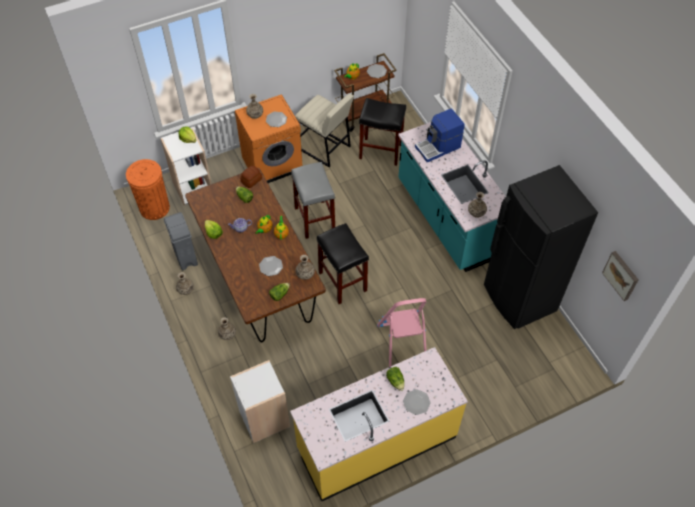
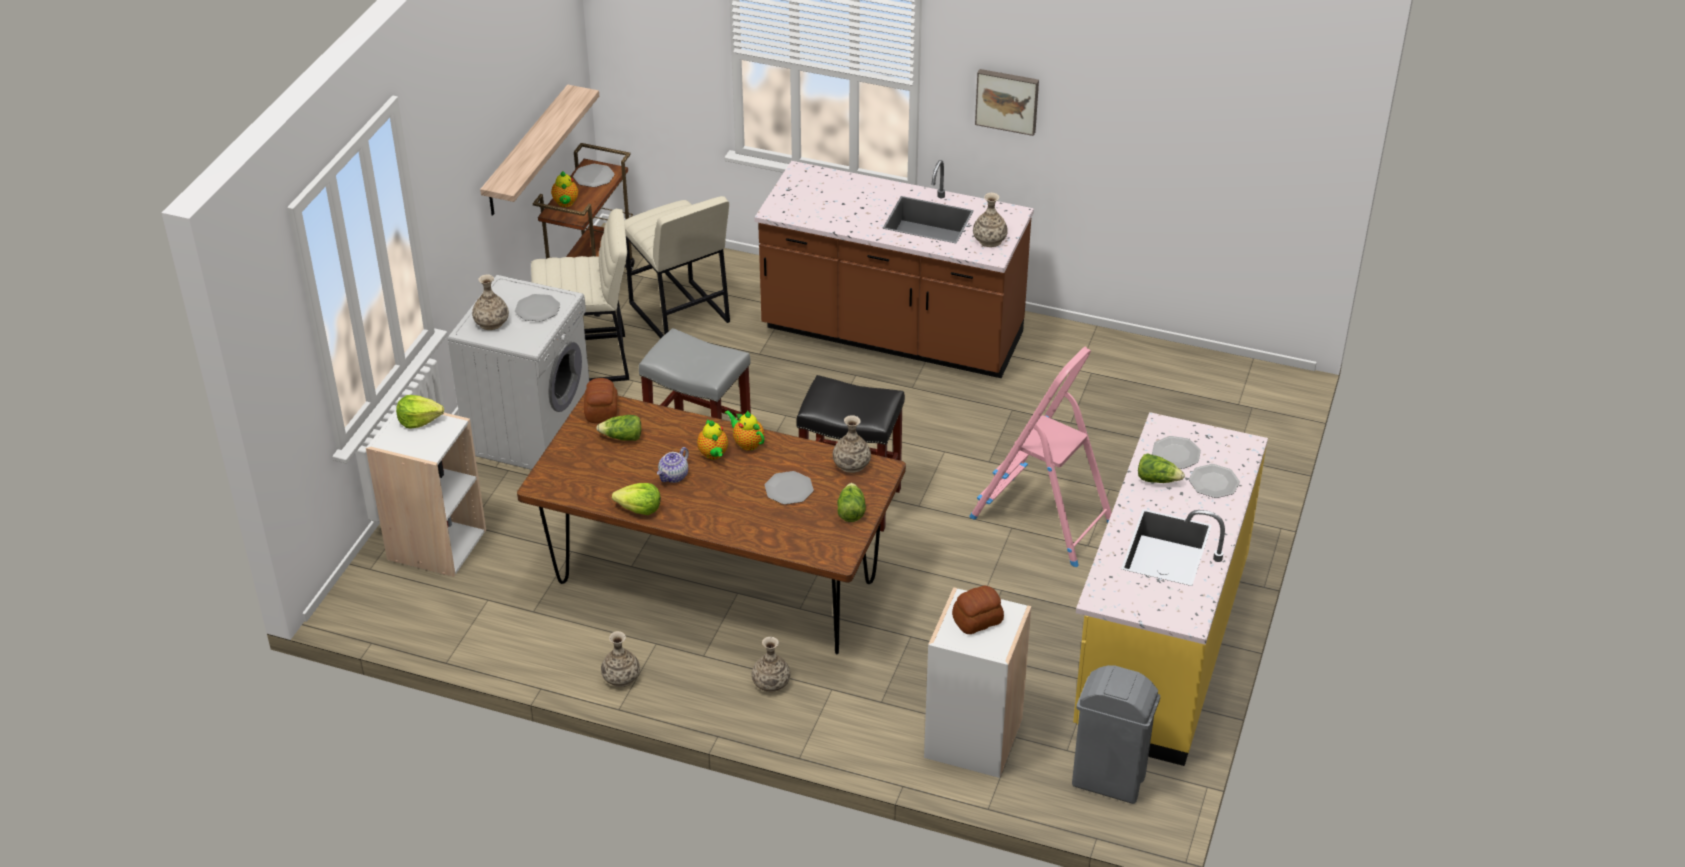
camera: 45 degrees left, 15 degrees down
(154, 208) = (406, 613): orange trash can -> none
(186, 257) = (559, 638): grey trash can -> grey trash can (1107, 780)
(259, 382) = (978, 620): none -> bread
(273, 165) = (532, 431): orange washing machine -> white washing machine
(338, 47) = (527, 152): none -> shelf
(380, 151) = (680, 314): black stool -> beige chair
(419, 375) = (1176, 454): none -> plate
(438, 147) = (834, 200): coffee machine -> none
(447, 219) = (892, 335): turquoise counter -> brown counter
(519, 298) = (1108, 361): black fridge -> none
(621, 275) = (1287, 159): picture -> picture (1007, 100)

